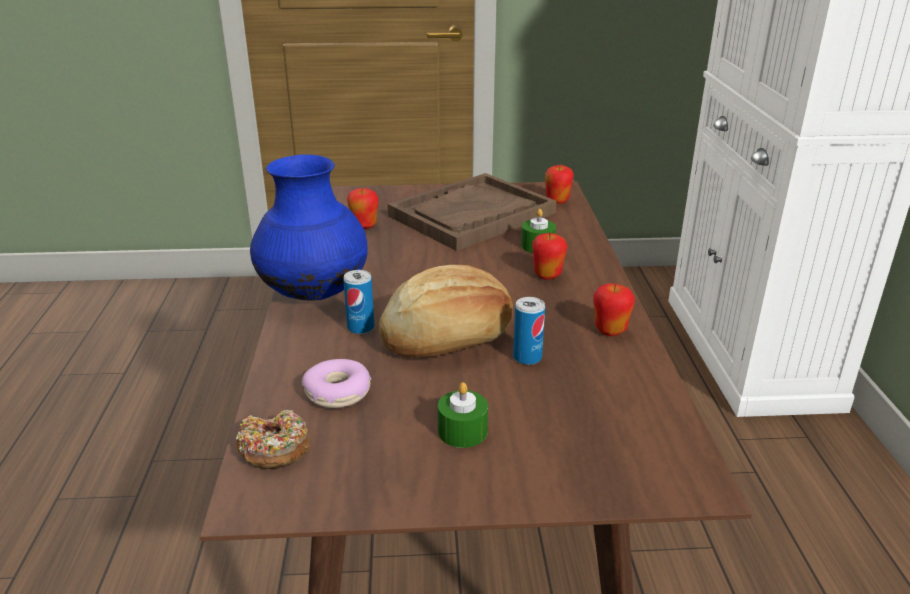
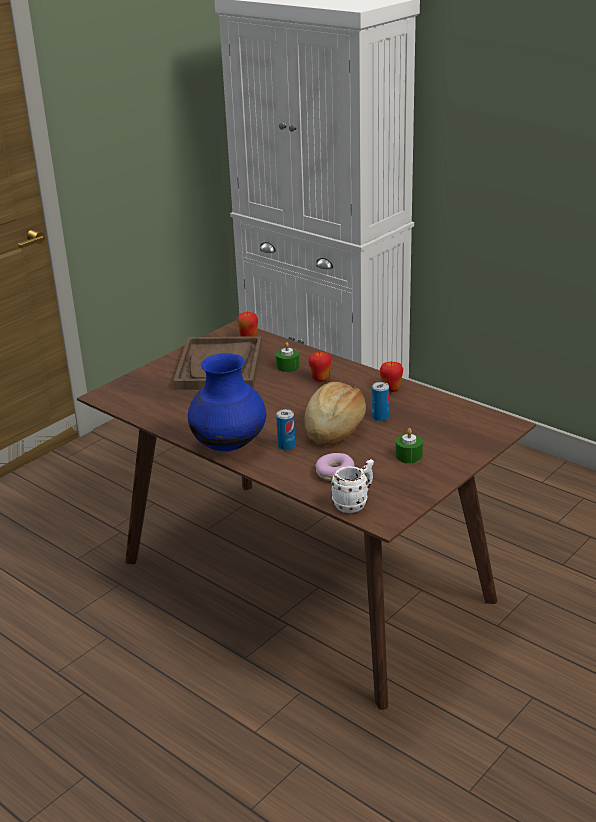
camera: 45 degrees left, 0 degrees up
(274, 449) = (354, 504): donut -> white mug
(364, 226) = (173, 401): apple -> none

